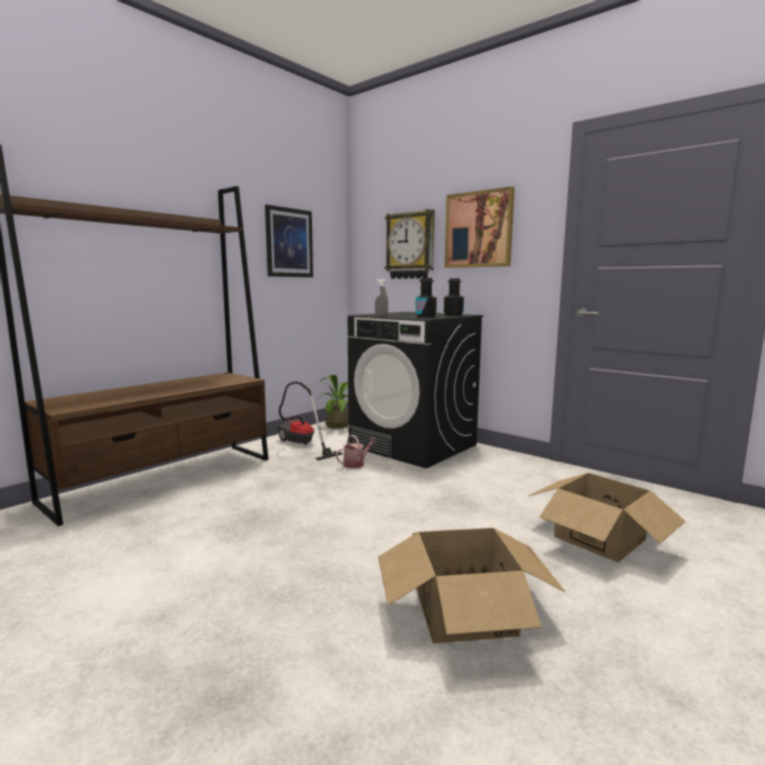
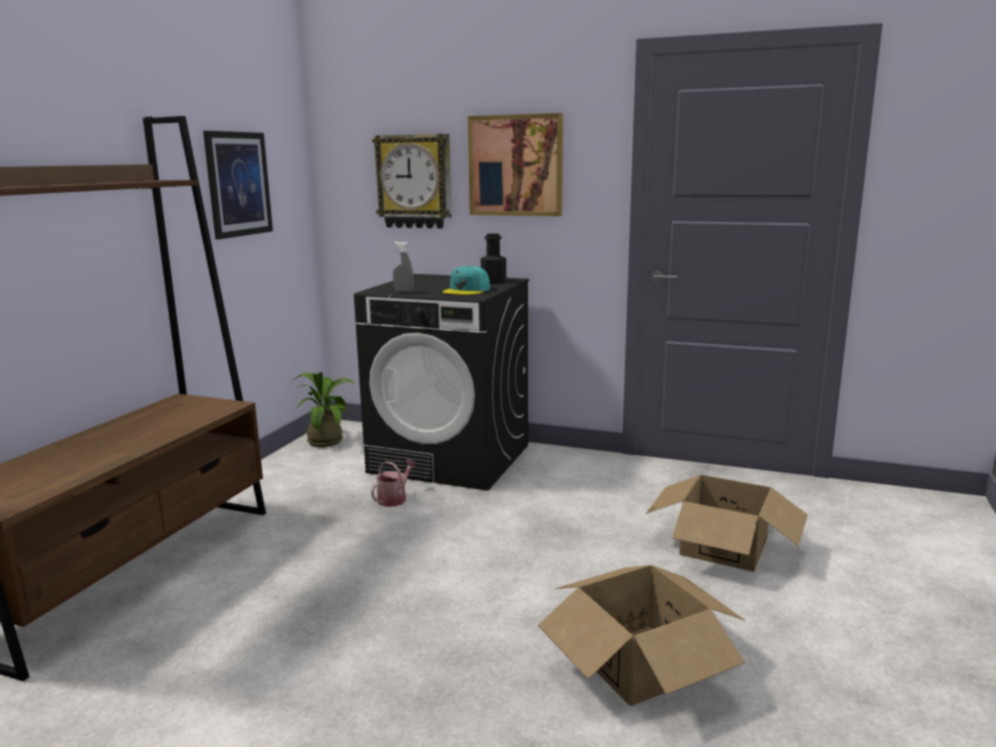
camera: 20 degrees left, 5 degrees up
(301, 445) = (296, 481): vacuum cleaner -> none
(425, 316) = (466, 290): black bottle -> turquoise cap

